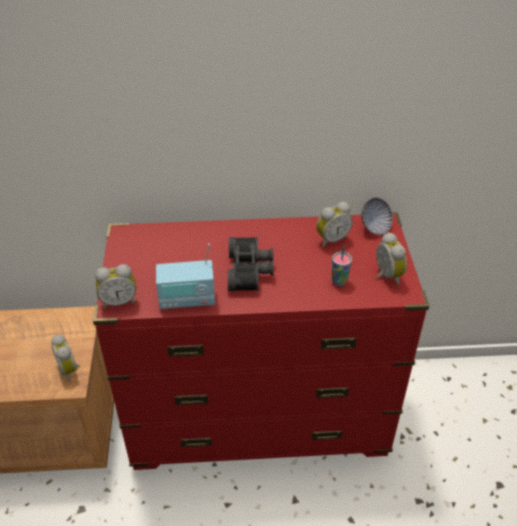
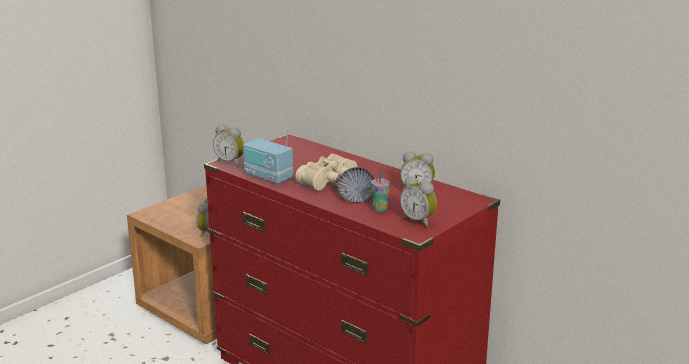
camera: 45 degrees right, 20 degrees down
(250, 270) = (331, 182): black binoculars -> beige binoculars
(375, 227) = (463, 199): bowl -> bowl (356, 198)
(386, 276) = (418, 221): alarm clock -> alarm clock turned 105 degrees clockwise

